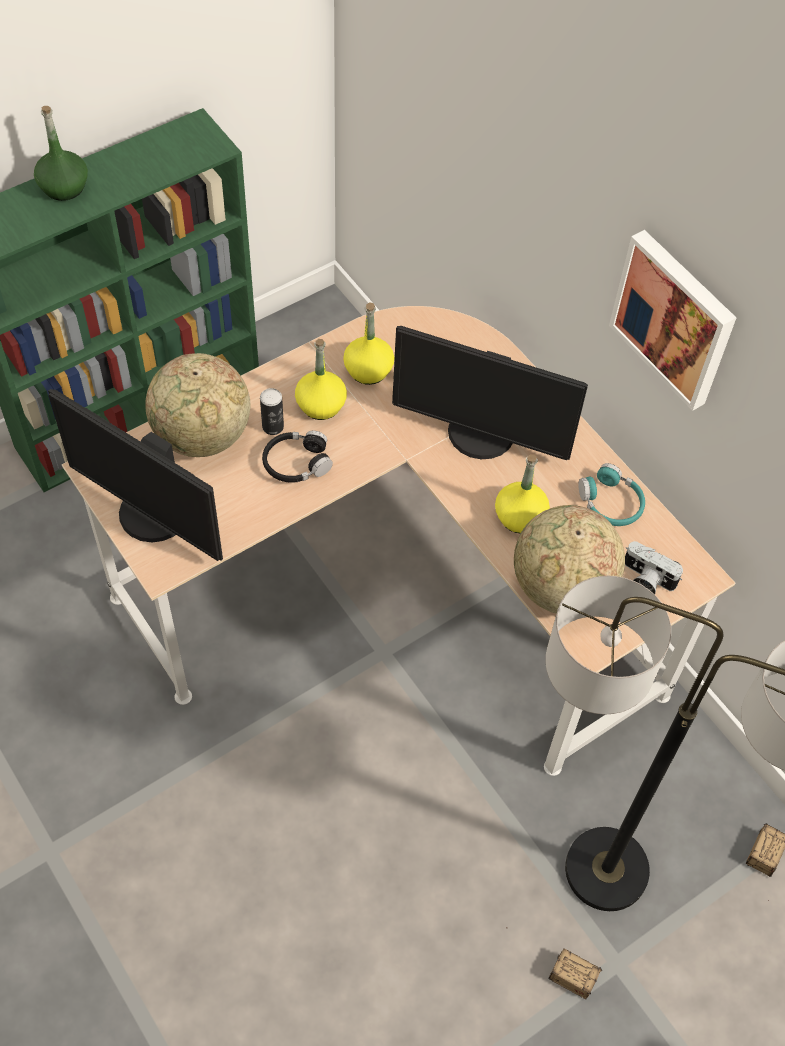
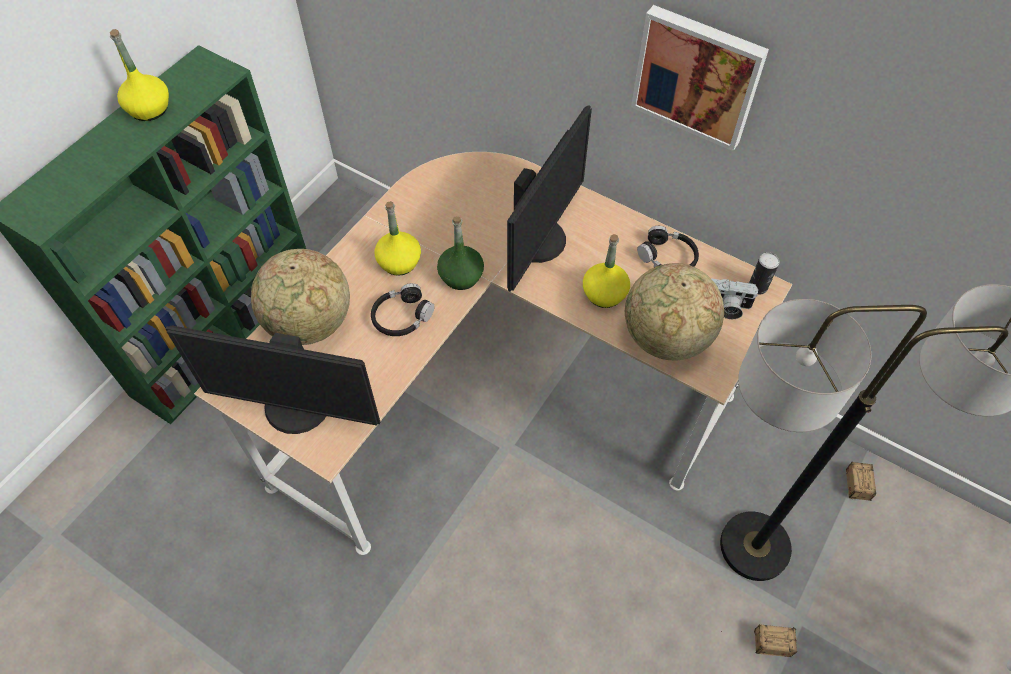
camera: 20 degrees left, 0 degrees up
(64, 187) = (100, 146): green bottle -> green bottle (461, 276)
(273, 426) = (367, 294): can -> can (757, 287)
(368, 370) = (425, 221): yellow bottle -> yellow bottle (149, 109)
(480, 435) = (540, 240): monitor -> monitor turned 60 degrees counterclockwise
(610, 503) = (667, 257): turquoise headphones -> black headphones

